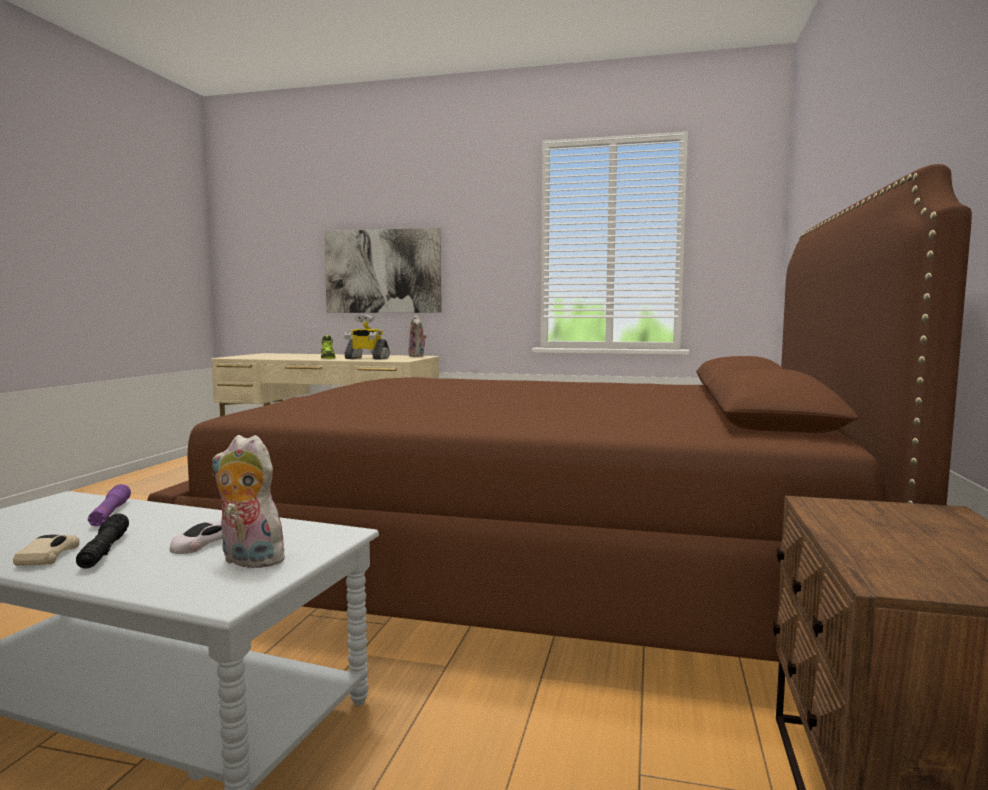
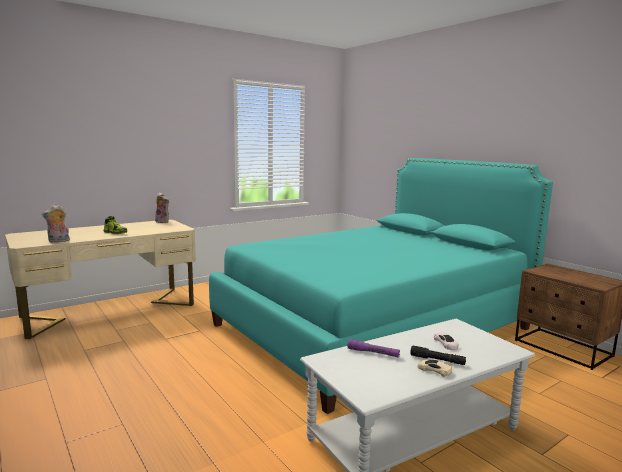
camera: 50 degrees left, 5 degrees up
(248, 561) = (476, 341): plush toy -> plush toy (58, 241)
(366, 358) = (149, 229): toy robot -> none
(382, 271) = (123, 160): picture -> none
(538, 569) = (373, 326): brown bed -> turquoise bed

